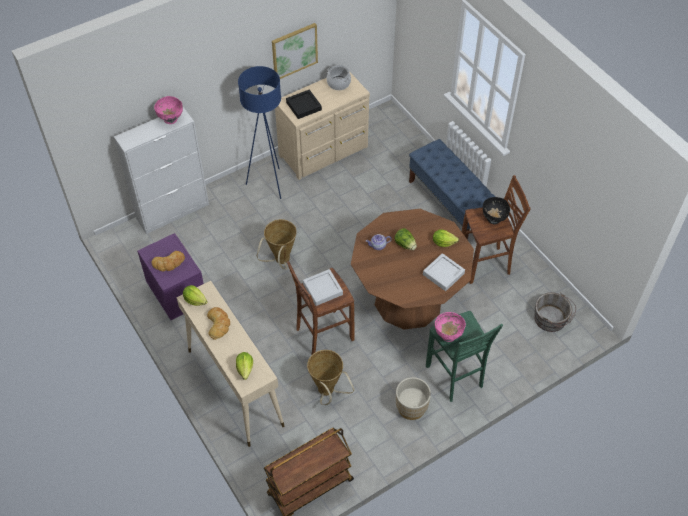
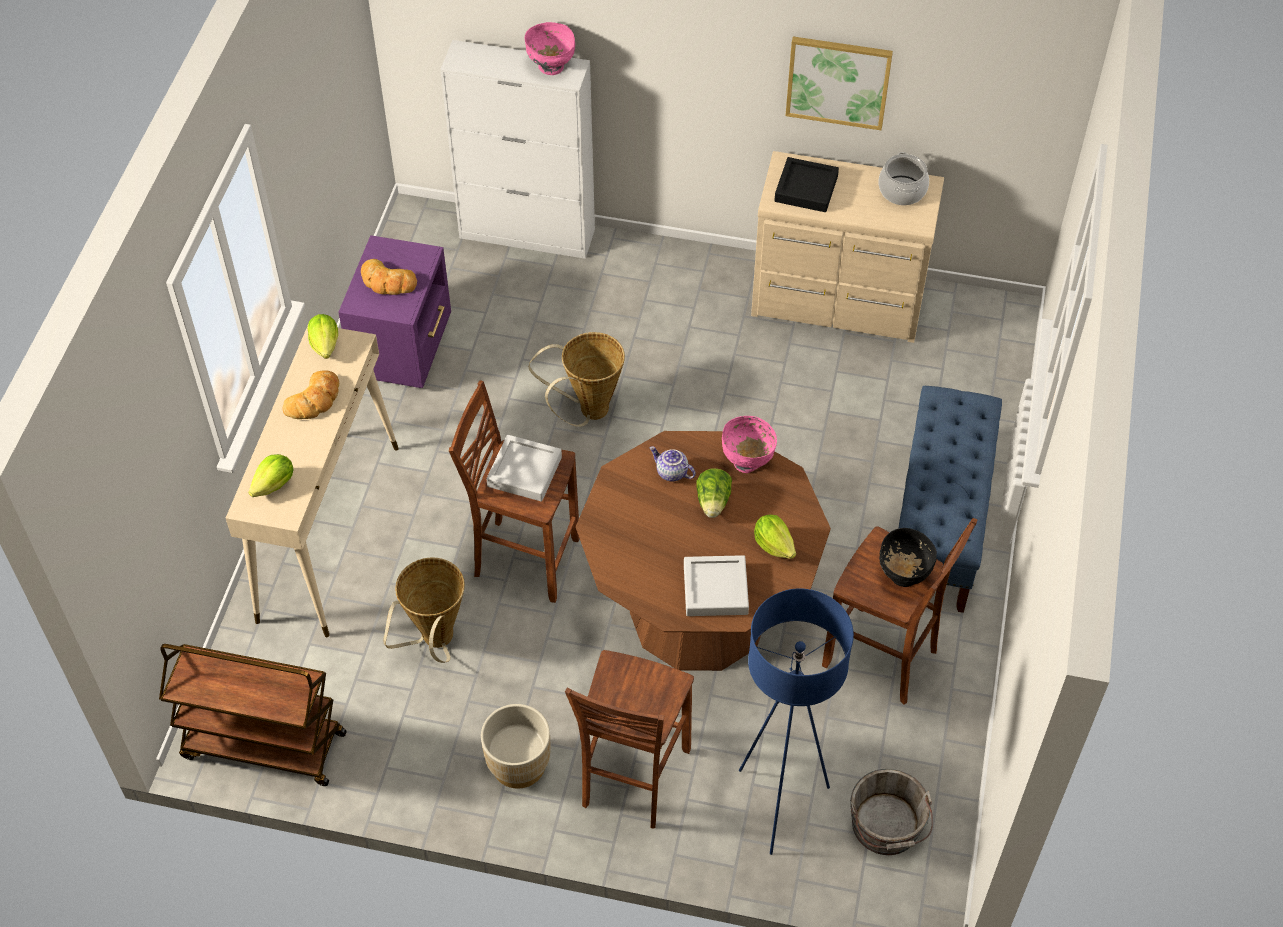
camera: 45 degrees right, 0 degrees up
(268, 184) = (700, 290): blue floor lamp -> blue floor lamp (779, 804)
(448, 335) = (616, 682): pink bowl -> pink bowl (747, 461)
(455, 377) = (632, 779): green stool -> brown stool

